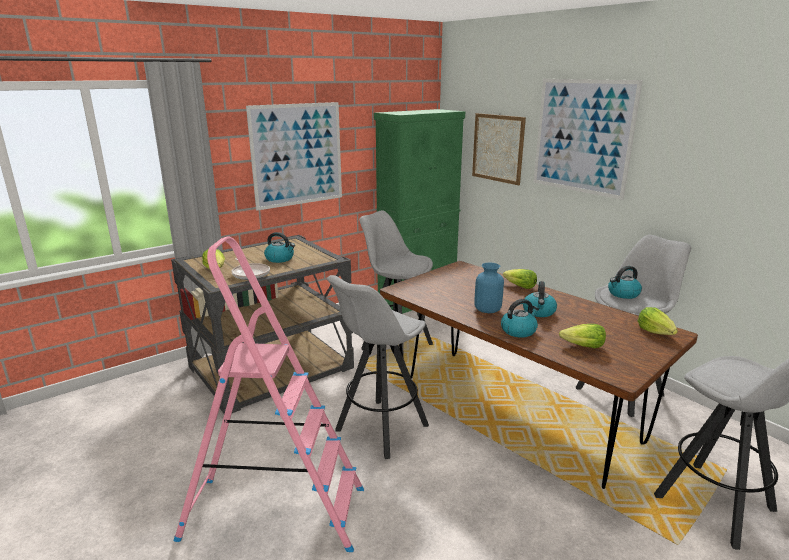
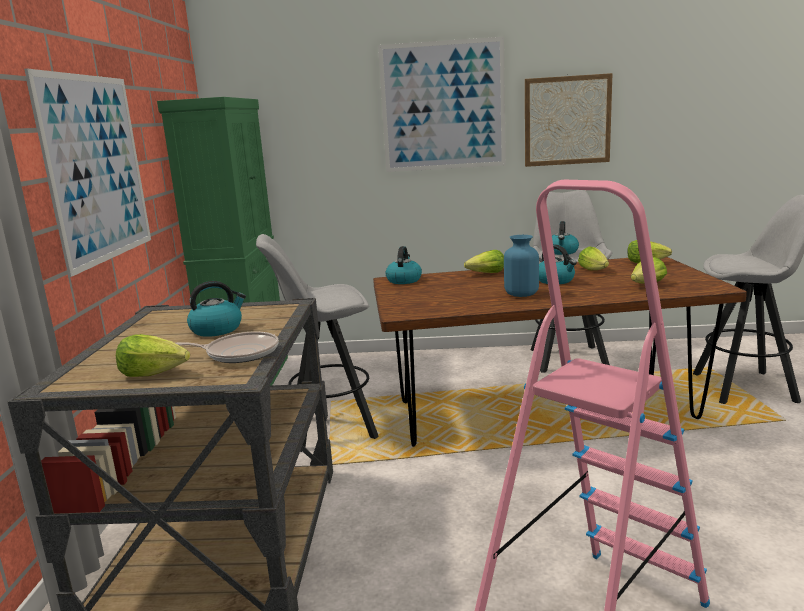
camera: 50 degrees left, 5 degrees down
(379, 429) = (489, 499): grey stool -> none
(498, 147) = (321, 139): picture -> picture (567, 119)
(518, 330) = (586, 295): kettle -> kettle (404, 280)
(592, 318) = (594, 270): none -> lettuce

